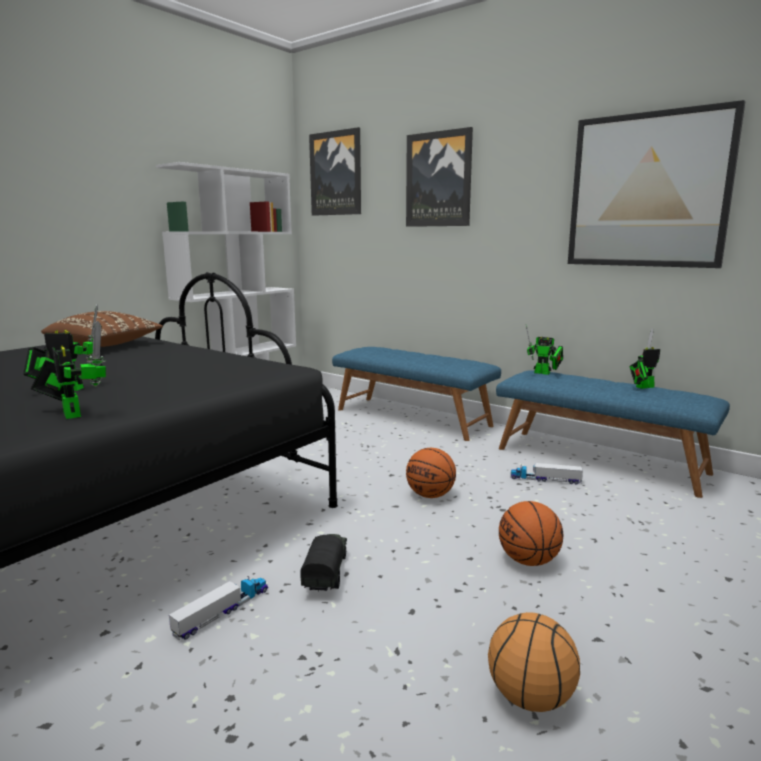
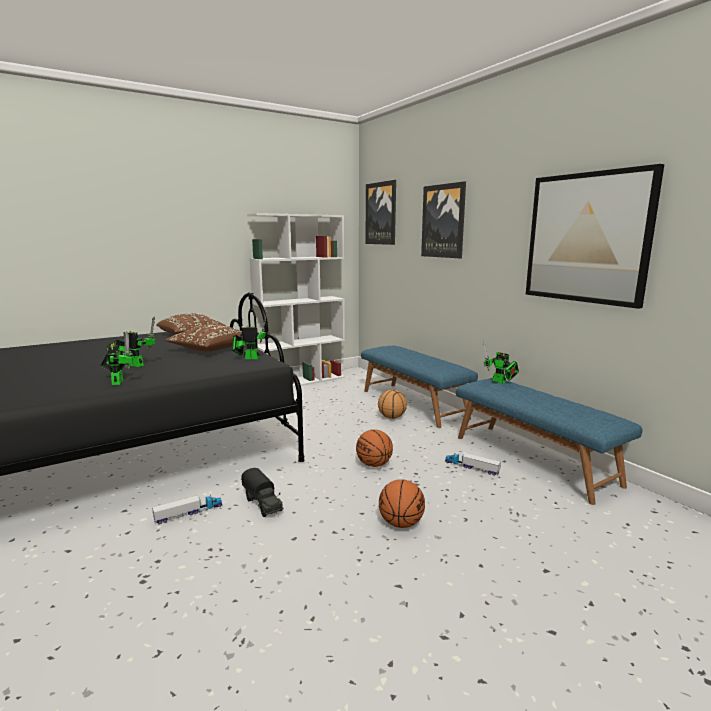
camera: 20 degrees right, 0 degrees up
(165, 360) = (209, 350): none -> brown pillow
(326, 574) = (263, 504): toy truck -> toy truck turned 120 degrees clockwise
(531, 698) = (319, 608): basketball -> basketball (392, 417)
(642, 387) = (569, 403): toy robot -> toy robot (249, 358)

